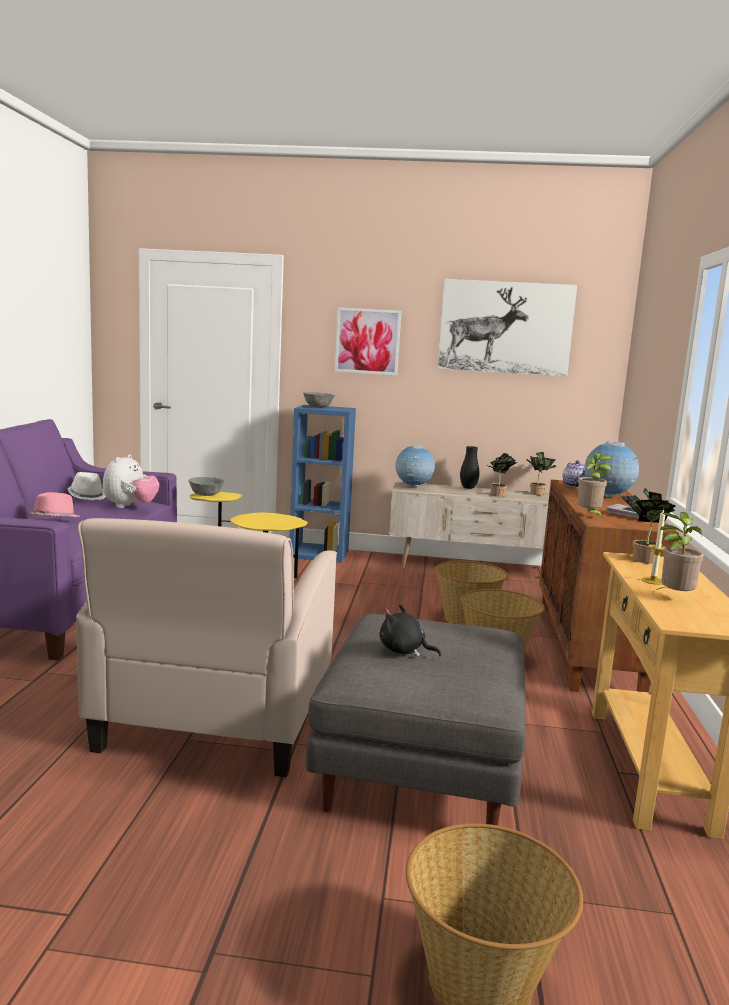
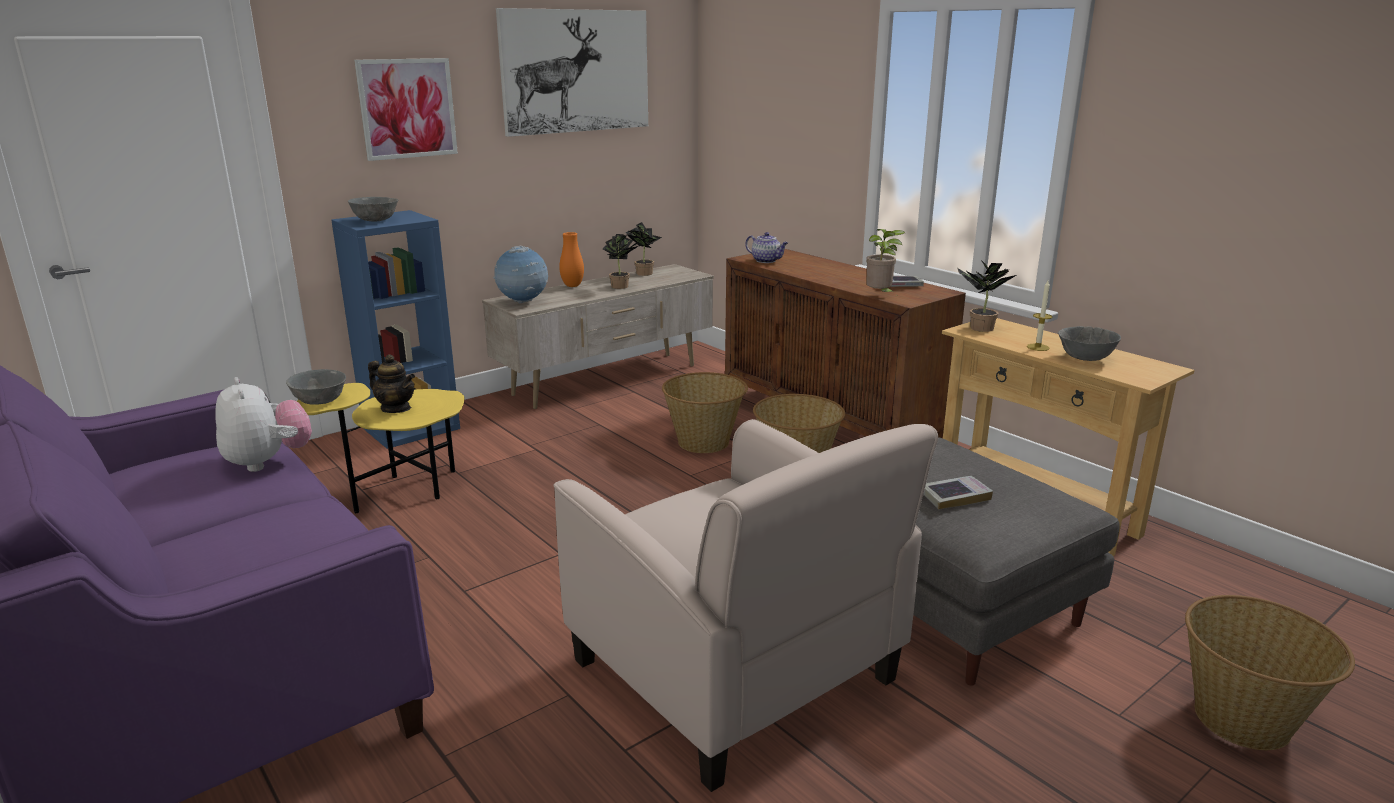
camera: 45 degrees left, 10 degrees up
(54, 519) = (226, 532): pink hat -> none
(87, 496) = (150, 473): white hat -> none
(261, 519) = (396, 408): none -> teapot
(404, 651) = (954, 496): black plush toy -> book
(468, 488) = (572, 286): black vase -> orange vase
(607, 497) = (823, 267): globe -> none
(674, 598) = (1085, 358): potted plant -> grey bowl

